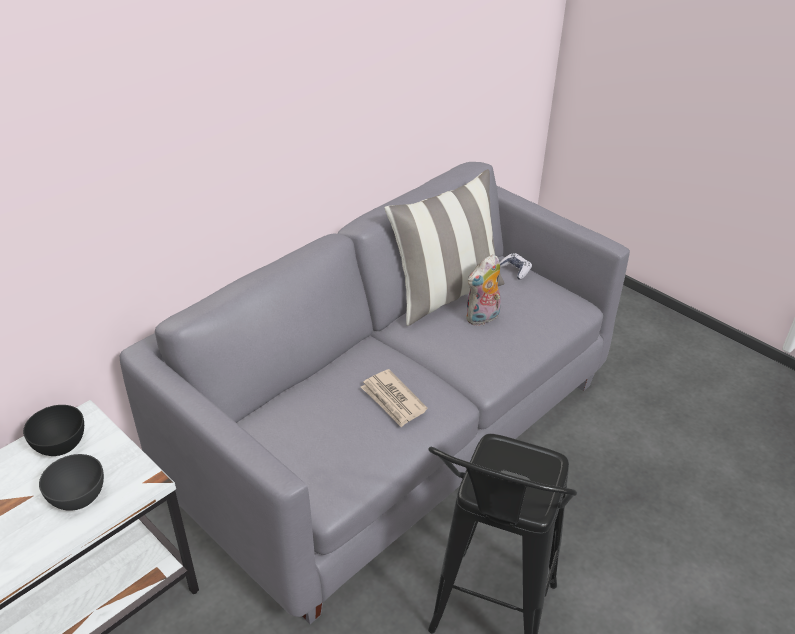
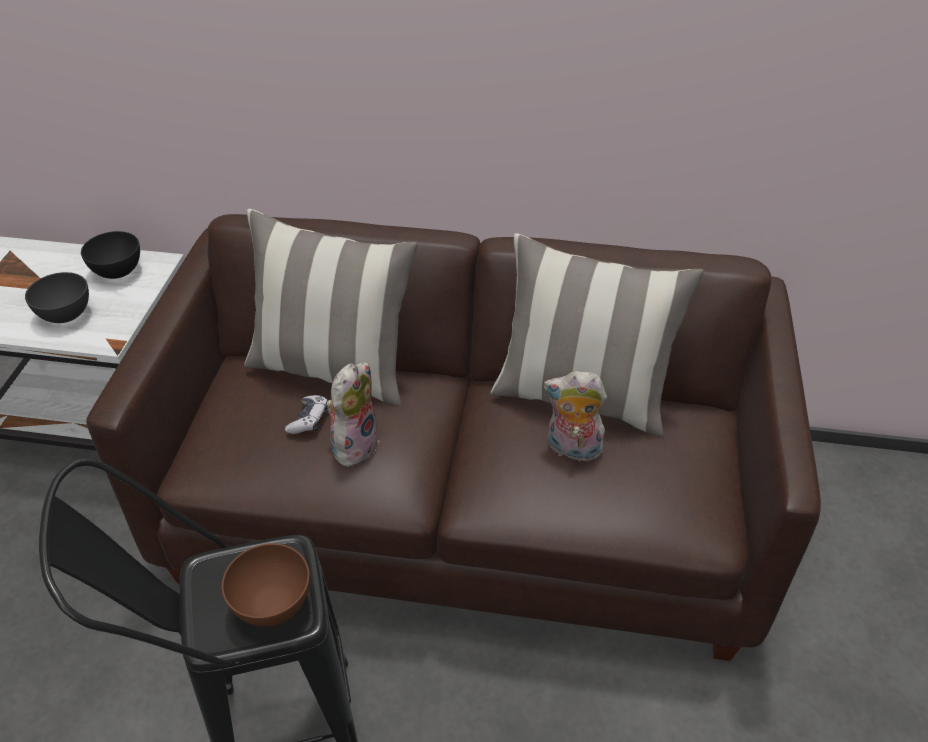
camera: 55 degrees right, 5 degrees up
(308, 382) = (333, 369): none -> pillow
(393, 400) = (354, 444): newspaper -> plush toy
(395, 433) = (466, 510): grey sofa -> brown sofa
(515, 270) = (702, 434): game controller -> game controller (309, 420)
(531, 468) = (273, 605): none -> brown bowl

